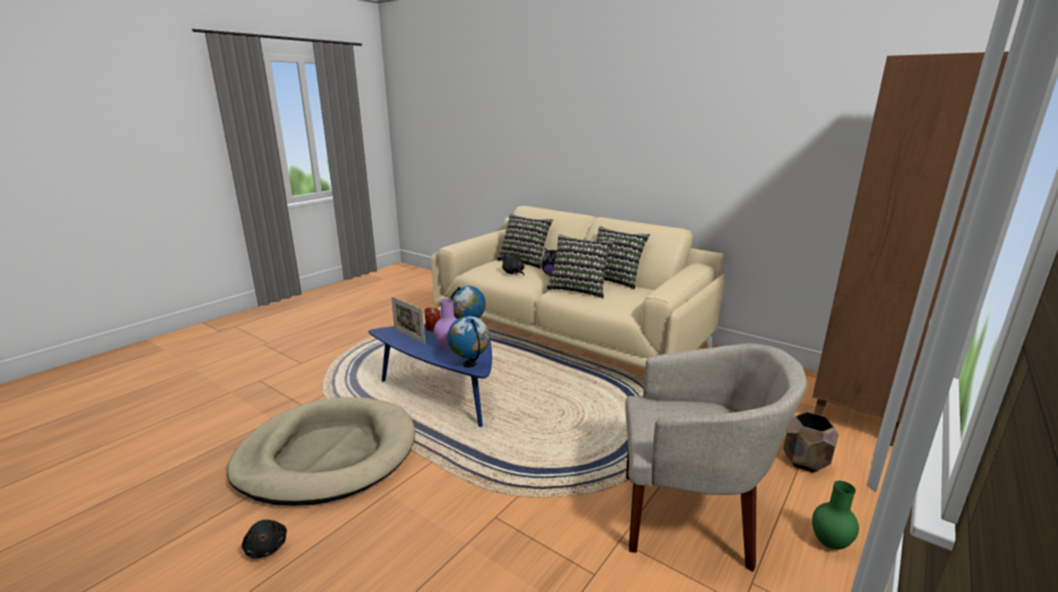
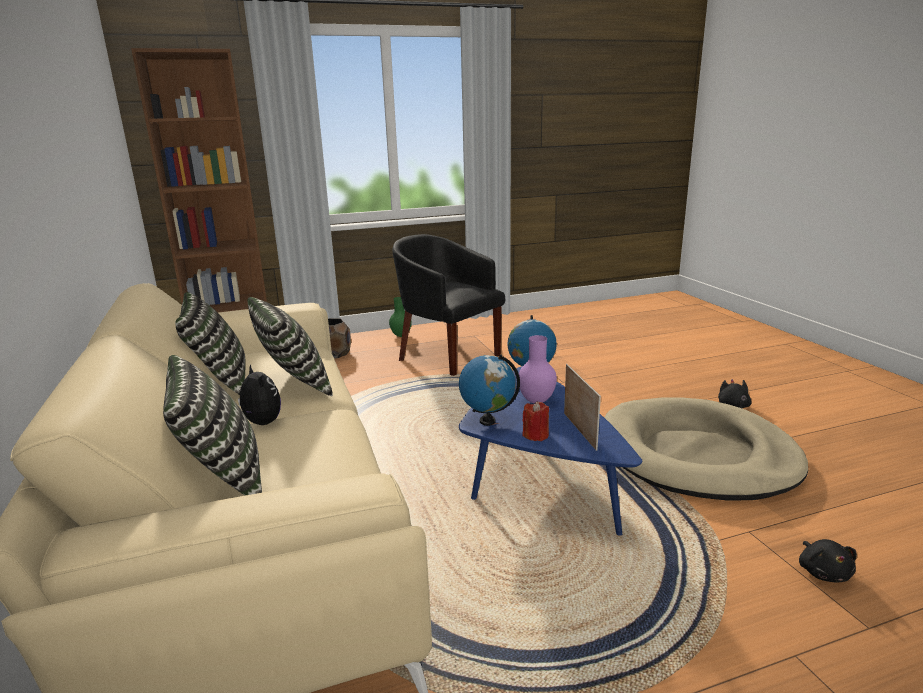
camera: 145 degrees left, 0 degrees up
(513, 273) = (308, 448): black plush toy -> black plush toy (823, 572)
(690, 516) = (447, 355): beige armchair -> black armchair

